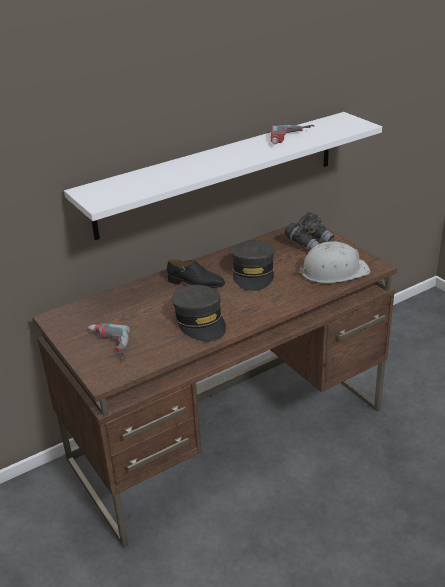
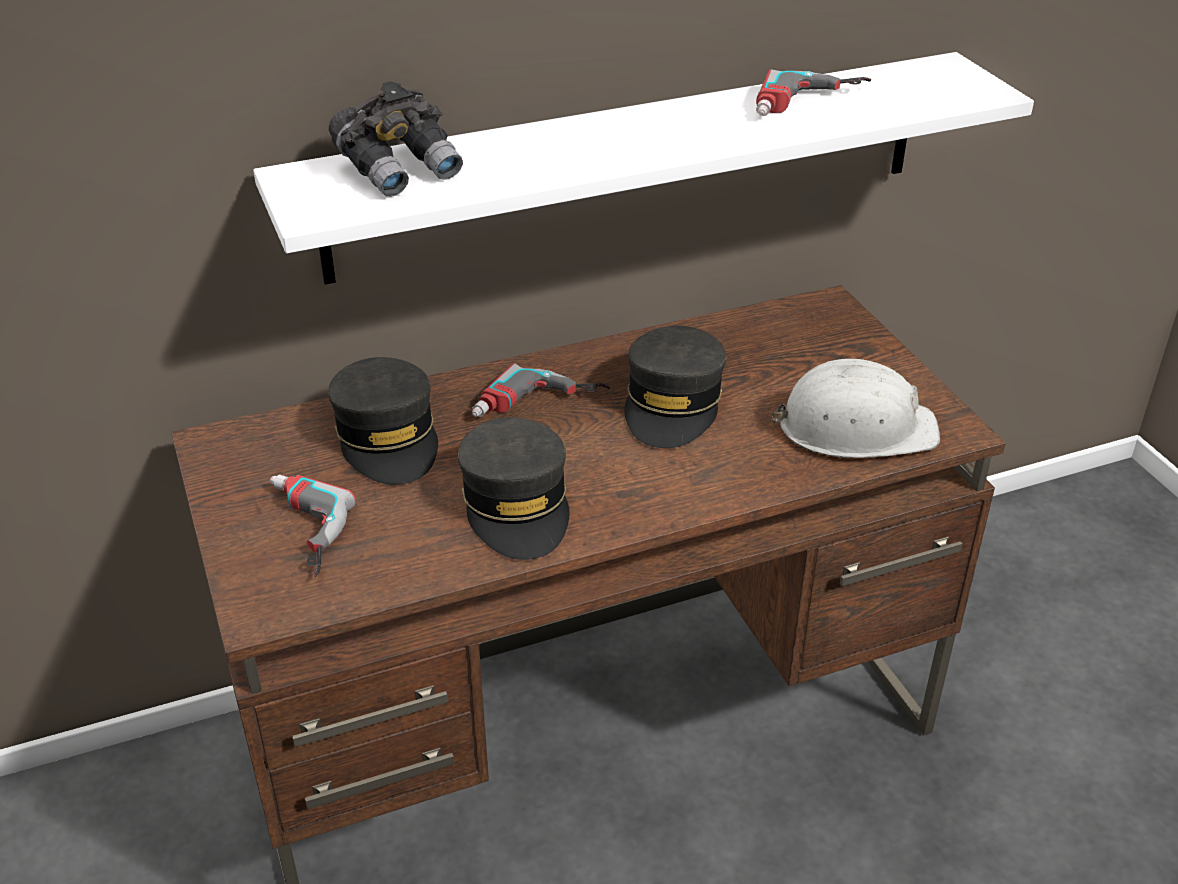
camera: 10 degrees right, 5 degrees up
(133, 304) = (388, 438): none -> grey cap
(195, 283) = (539, 408): black shoe -> power drill
(309, 242) = (822, 346): grey binoculars -> grey binoculars (400, 170)

